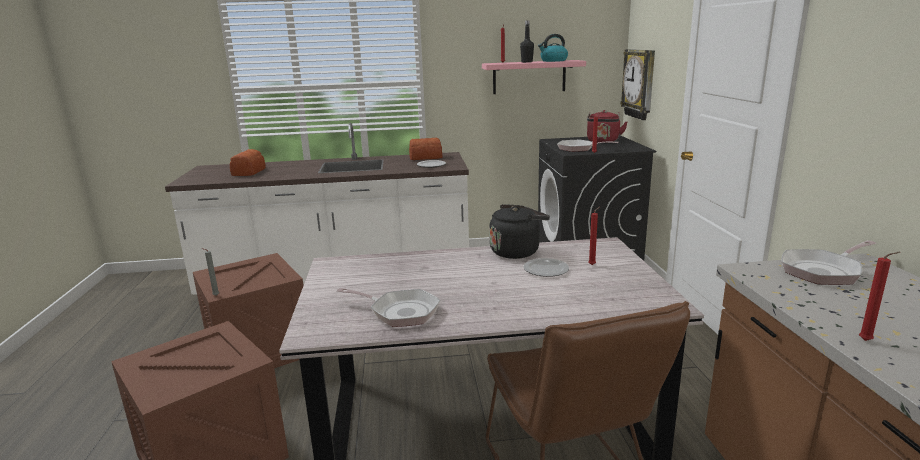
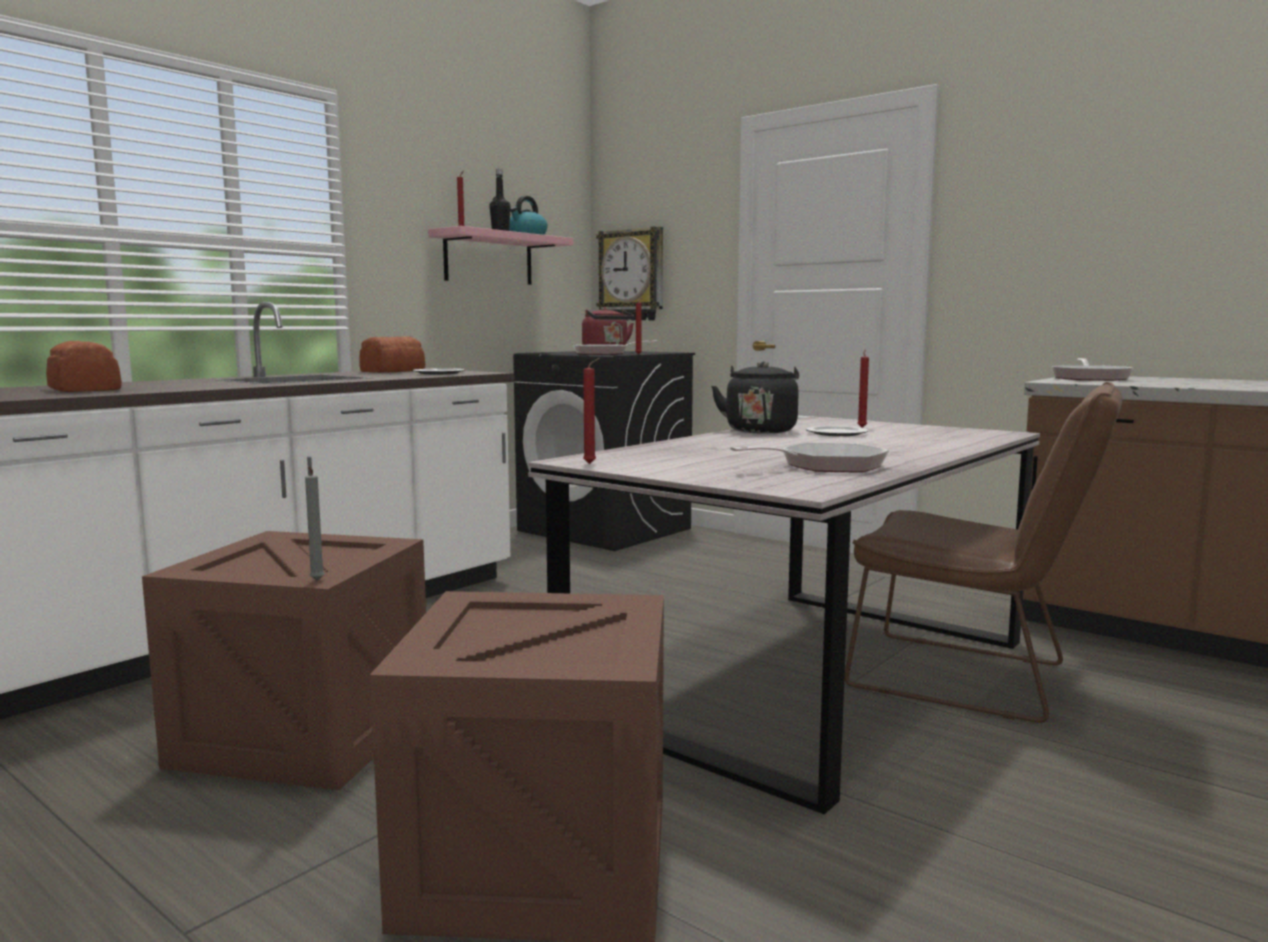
camera: 45 degrees left, 10 degrees down
(867, 341) = (1231, 387): red candle -> red candle (591, 464)

